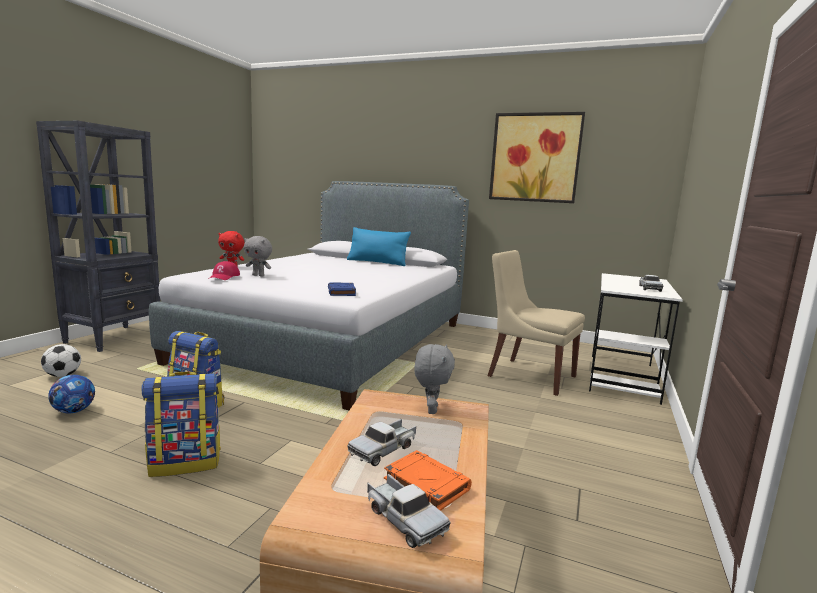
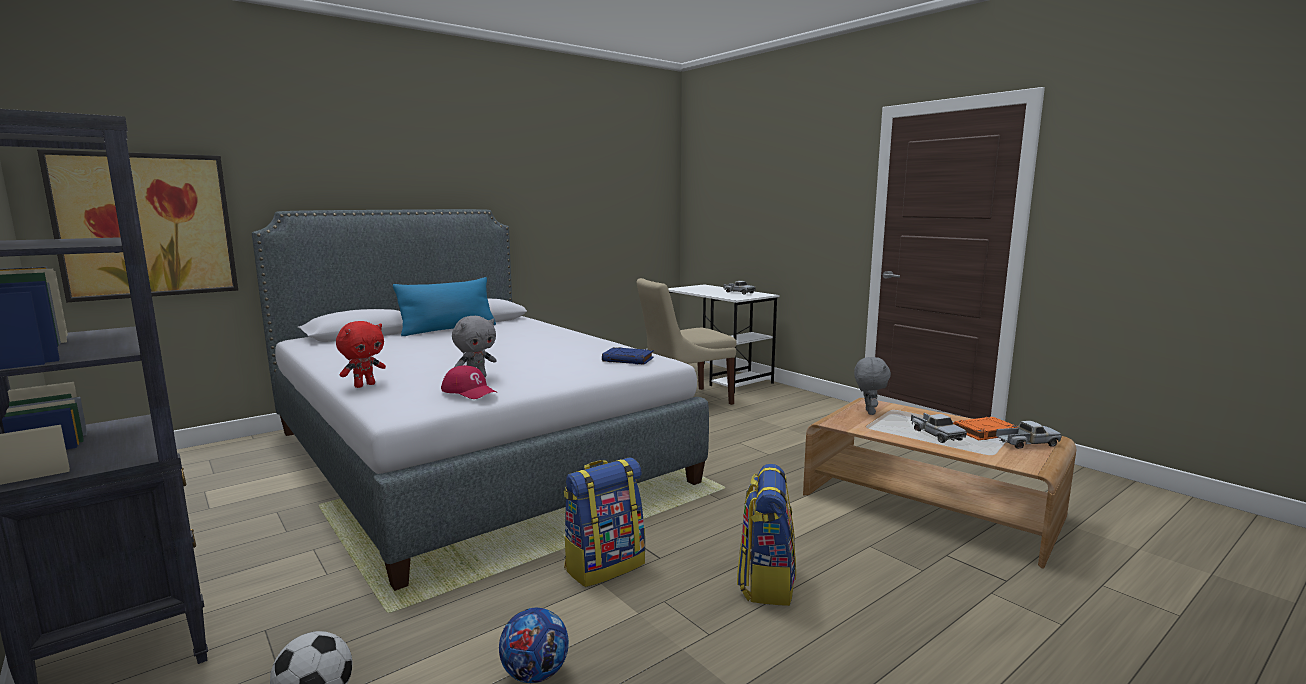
camera: 60 degrees left, 0 degrees up
(431, 410) = (868, 412): grey plush toy -> grey plush toy turned 60 degrees clockwise
(535, 158) = (565, 172): picture -> picture (146, 225)

